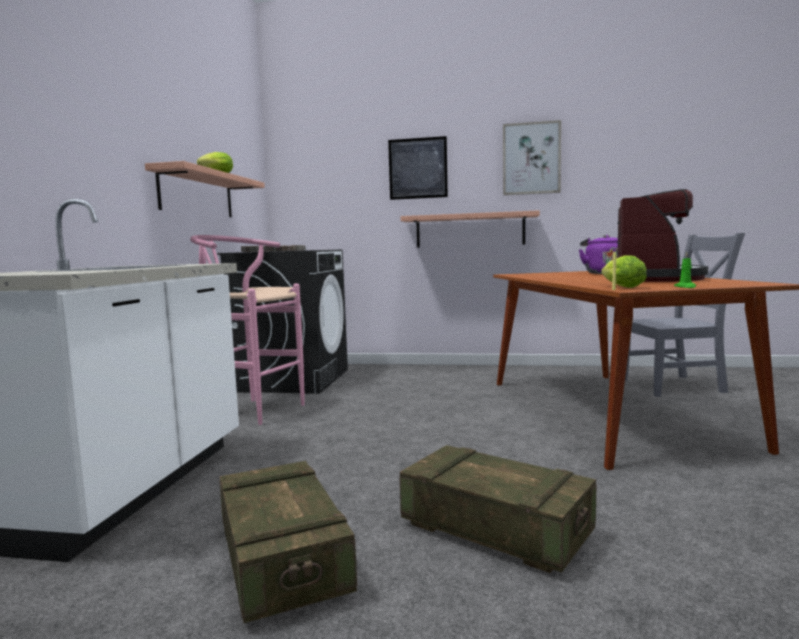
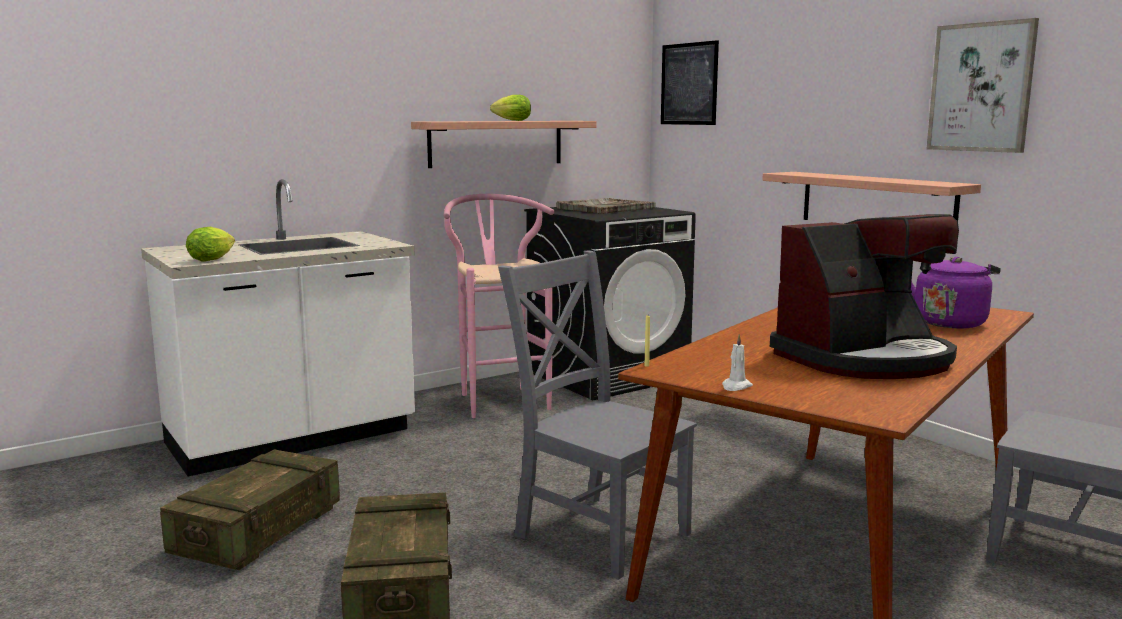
camera: 45 degrees right, 5 degrees up
(418, 168) = (815, 97): picture -> picture (689, 84)
(506, 448) = (597, 532): none -> grey chair
(620, 287) = (690, 363): lettuce -> lettuce (213, 259)
(685, 287) = (736, 386): green candle -> white candle

